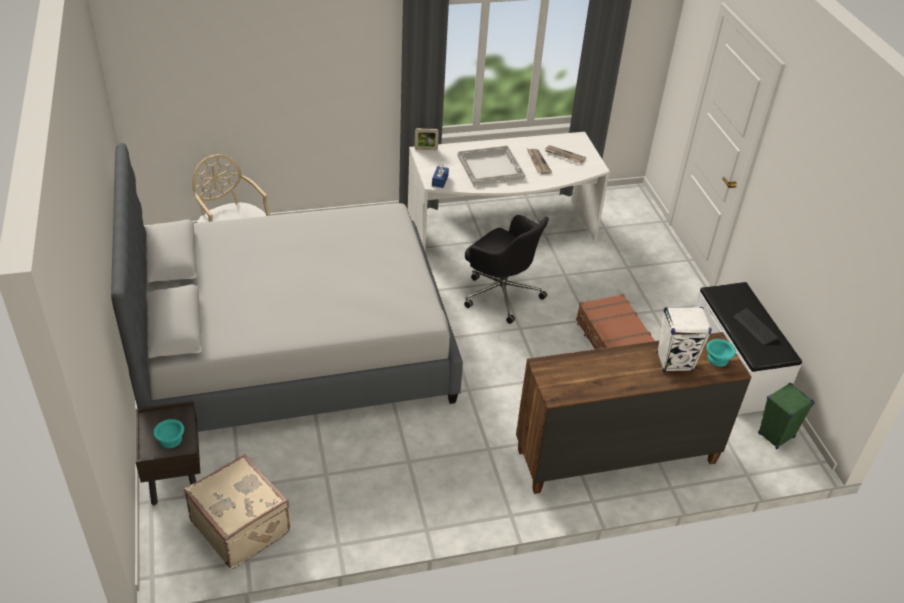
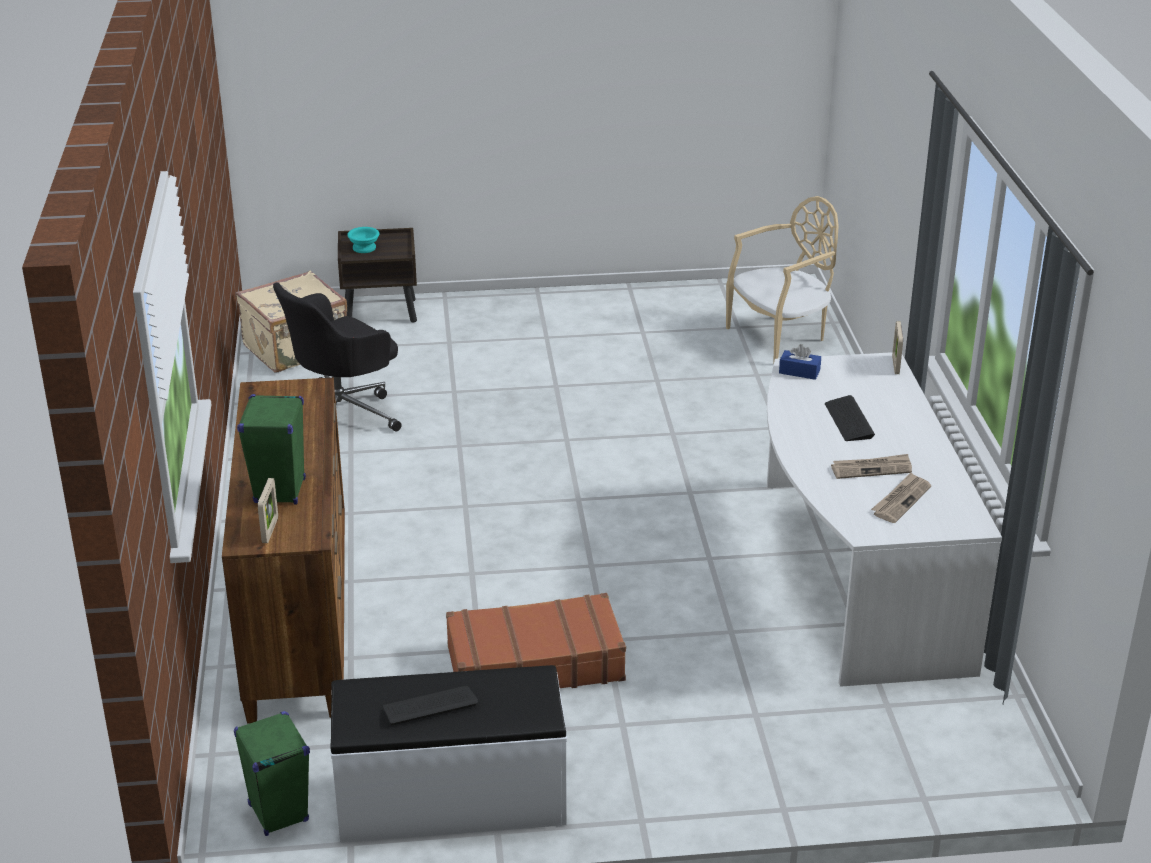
camera: 100 degrees right, 10 degrees down
(294, 345) = (578, 378): grey bed -> none
(491, 167) = (849, 420): white tray -> keyboard
(501, 293) = (680, 555): black office chair -> black office chair (341, 415)
(675, 362) = (280, 491): white speaker -> green speaker
(717, 359) = (270, 530): turquoise bowl -> picture frame

